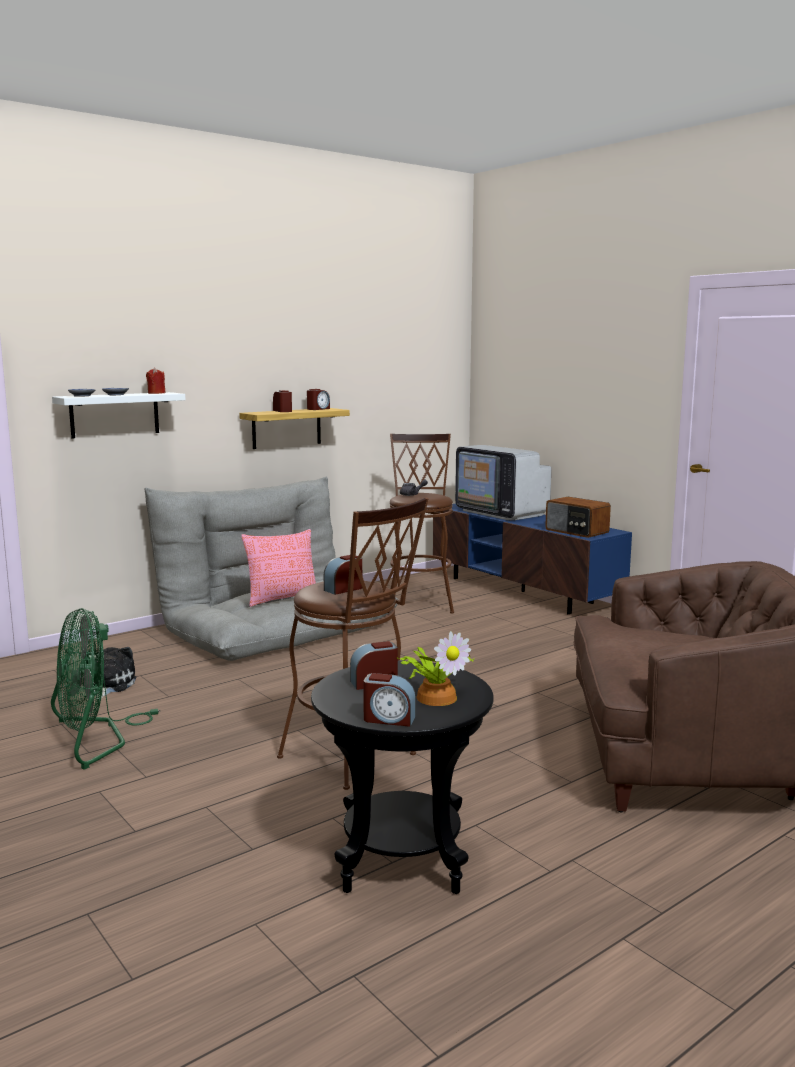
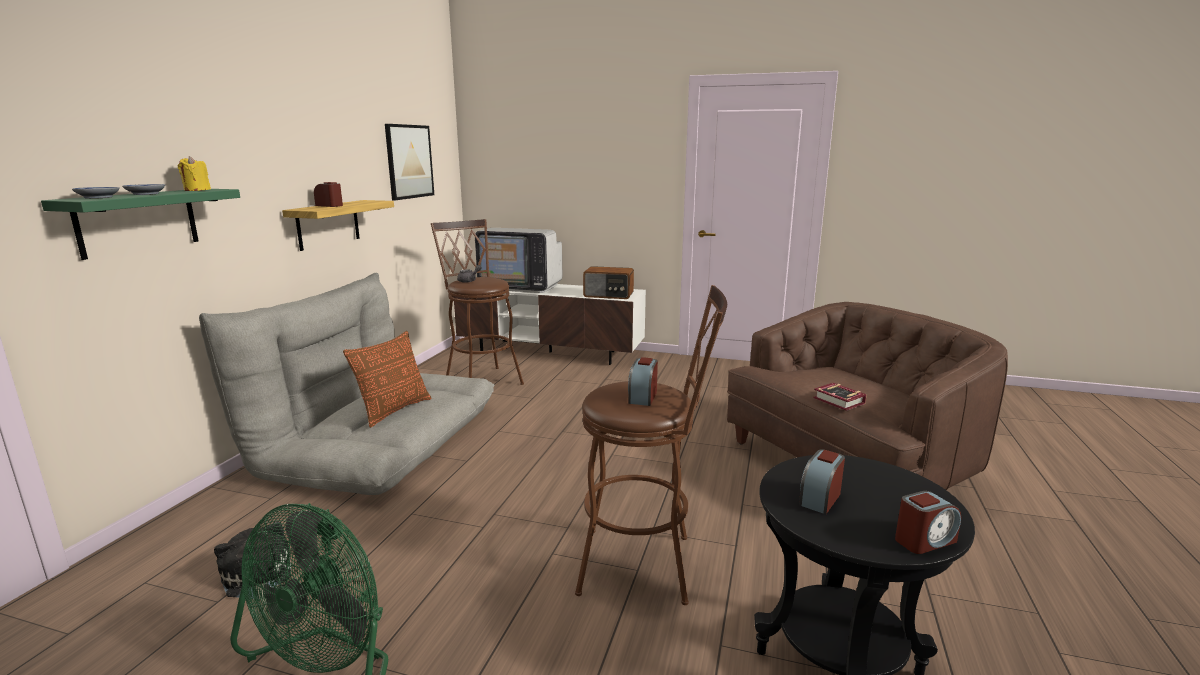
camera: 35 degrees left, 5 degrees up
(114, 415) = (138, 222): white shelf -> green shelf
(156, 393) = (197, 190): red candle -> yellow candle
(282, 599) = (394, 410): pink pillow -> brown pillow
(318, 409) = (358, 201): alarm clock -> none
(395, 372) = (409, 161): none -> picture
(437, 696) = (895, 495): potted plant -> none
(523, 591) = (550, 351): blue tv stand -> white tv stand
(614, 656) = (839, 402): none -> book

